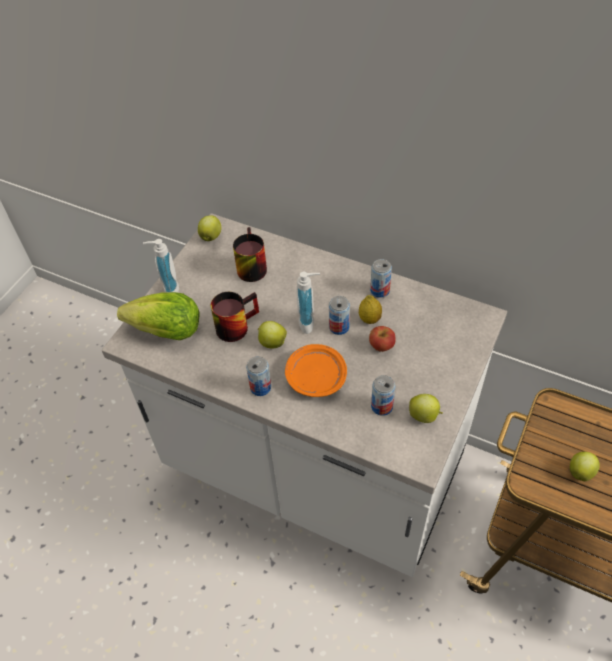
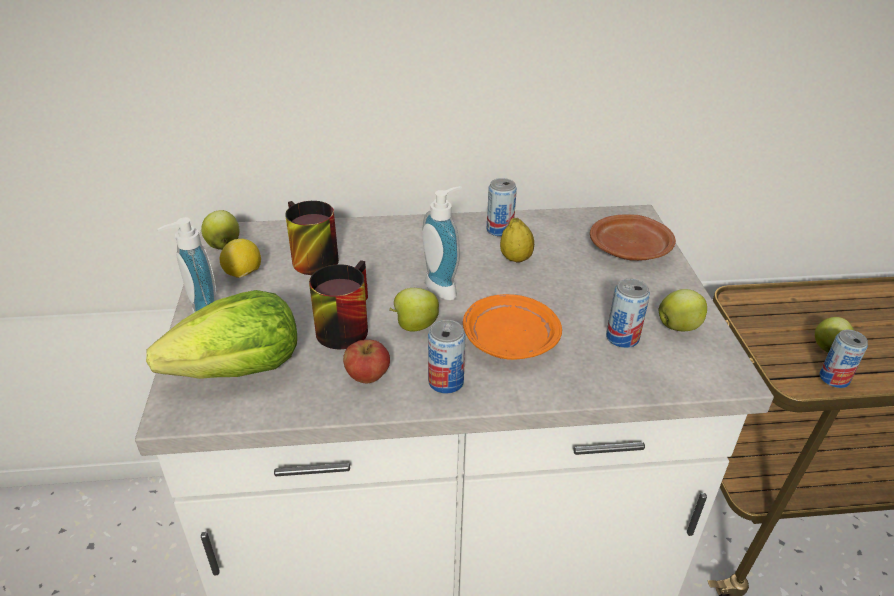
camera: 35 degrees left, 15 degrees down
(208, 264) = (243, 274): none -> lemon
(339, 327) = (487, 279): can -> can (834, 378)
(381, 346) = (556, 279): apple -> apple (367, 376)
(451, 344) = (630, 249): none -> brown plate

